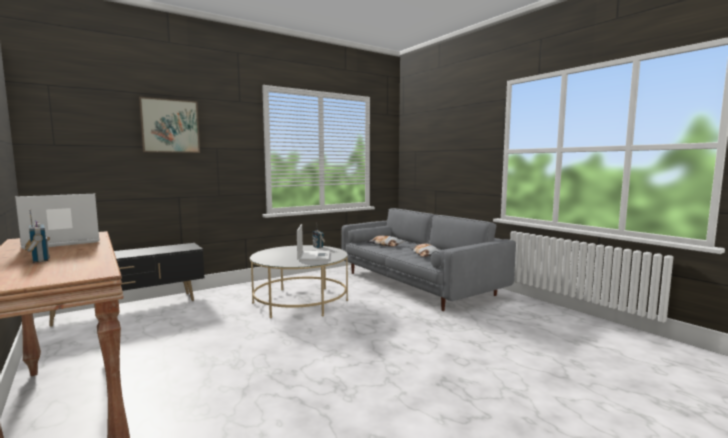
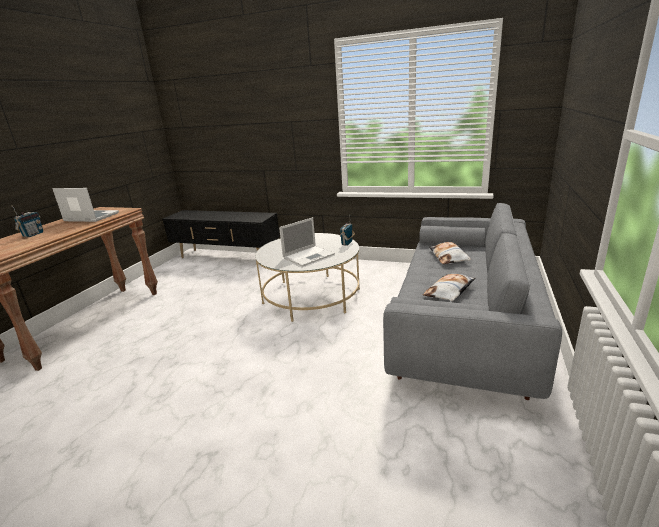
camera: 55 degrees right, 15 degrees up
(170, 126) = (250, 103): picture -> none

